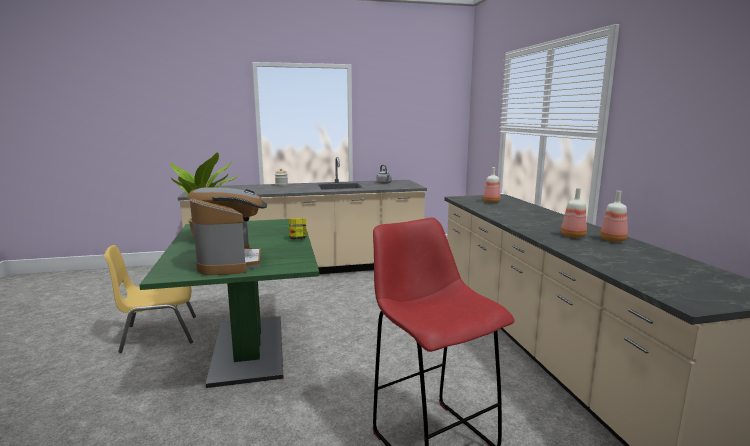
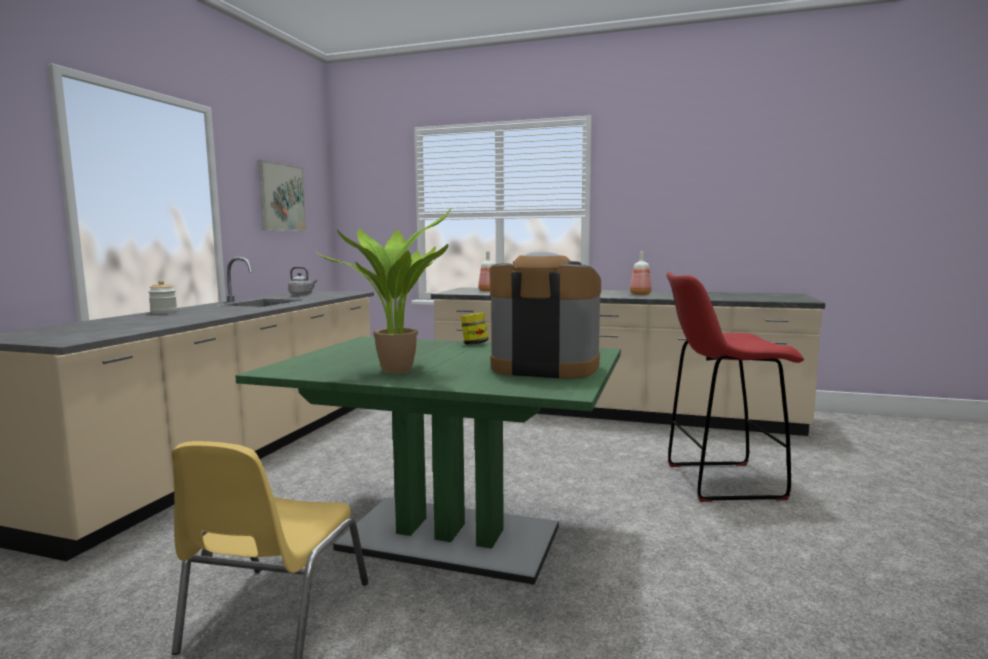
camera: 60 degrees left, 5 degrees down
(411, 115) = (281, 197): none -> picture
(613, 240) = (660, 292): bottle -> none

